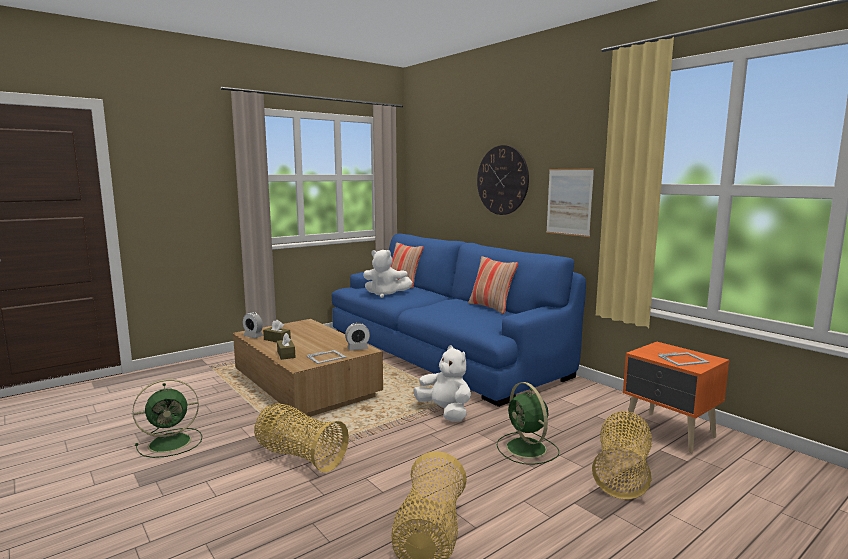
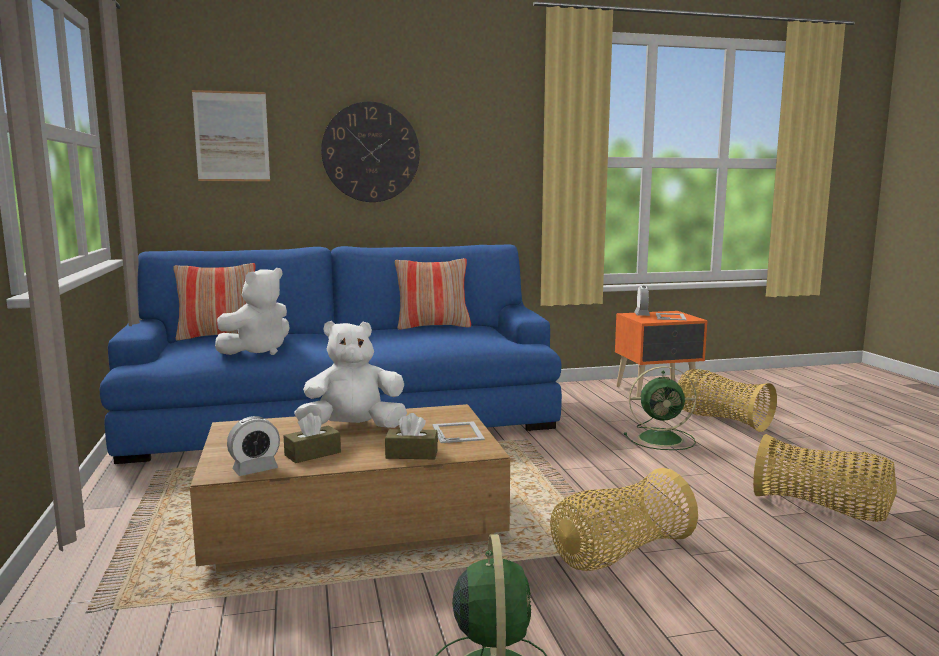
camera: 65 degrees left, 0 degrees up
(357, 349) = (441, 413): alarm clock -> alarm clock (642, 314)
(445, 412) = (546, 453): white plush toy -> white plush toy (353, 428)
(569, 202) = (483, 179): picture -> picture (232, 136)

